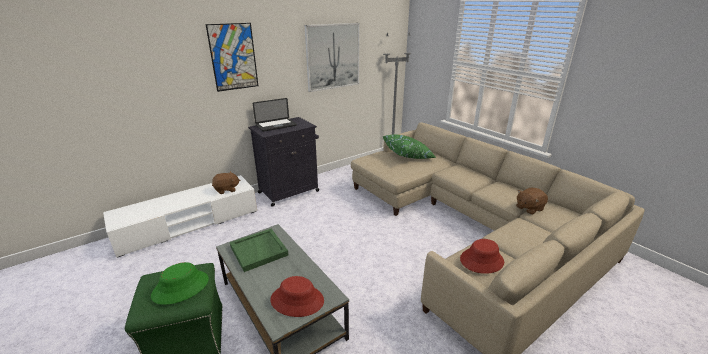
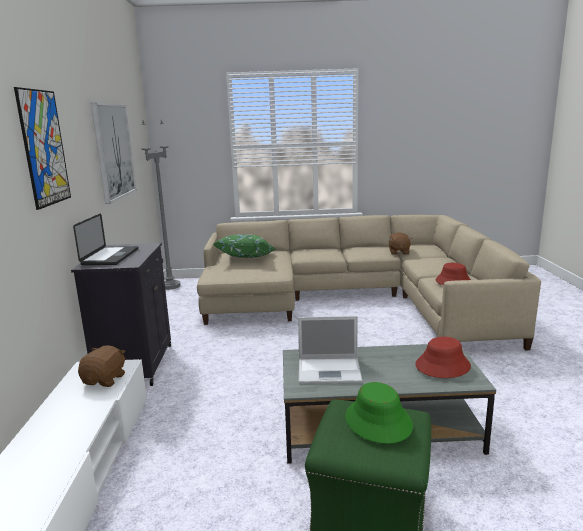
camera: 55 degrees left, 10 degrees down
(259, 251) = (330, 370): green tray -> laptop

